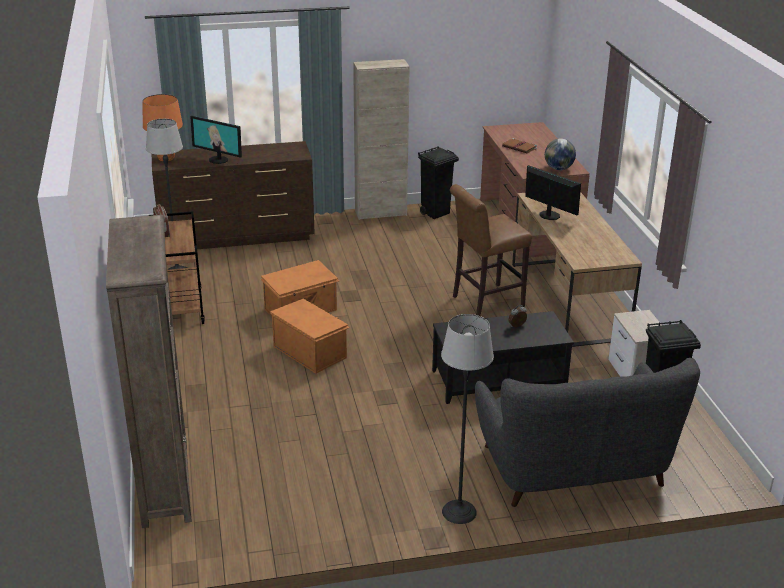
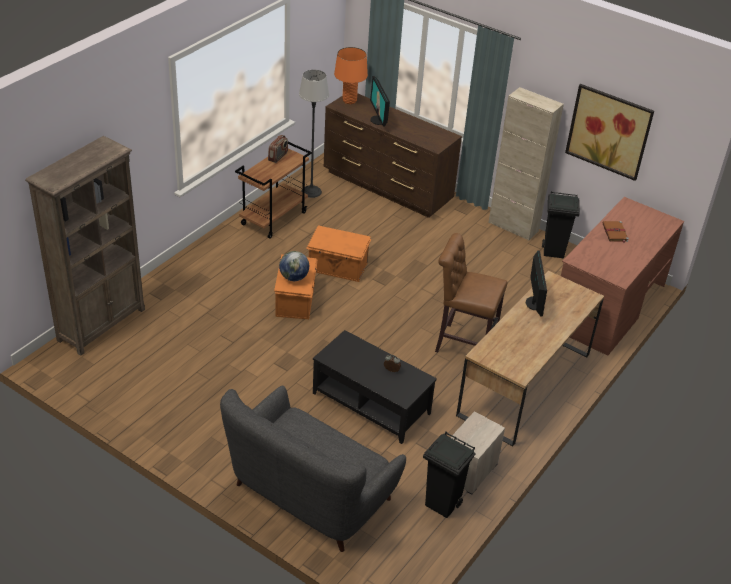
camera: 45 degrees right, 10 degrees up
(453, 68) = (609, 131): none -> picture
(458, 512) = (204, 462): floor lamp -> none
(558, 168) = (608, 269): globe -> globe (294, 278)

